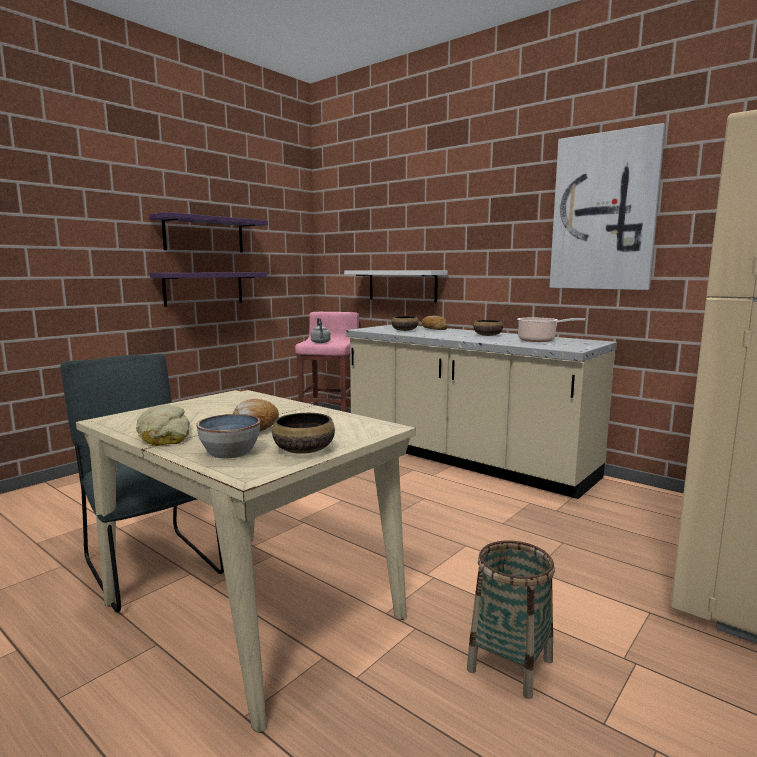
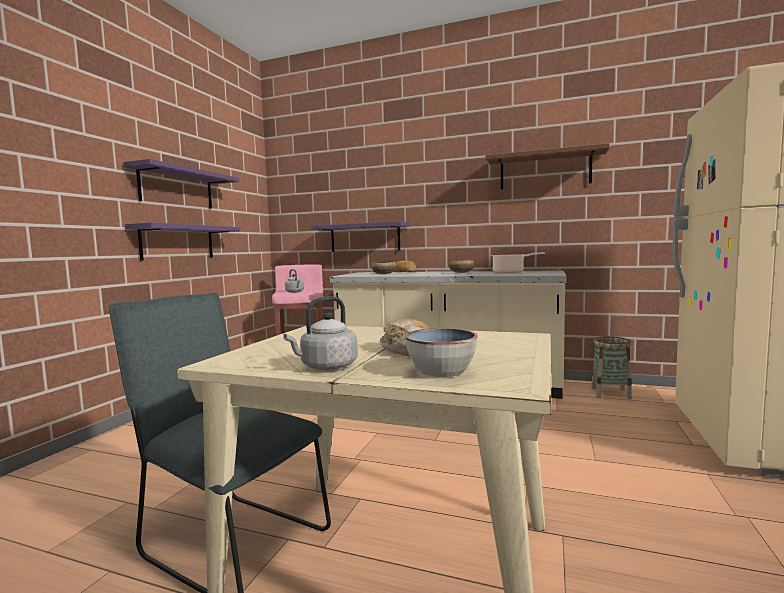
camera: 20 degrees left, 5 degrees down
(164, 435) = (326, 367): bread -> grey kettle
(305, 449) = (507, 359): bowl -> none
(402, 285) = (365, 238): white shelf -> purple shelf
(510, 665) = (671, 546): basket -> basket (610, 393)
(604, 212) = (544, 170): picture -> brown shelf

